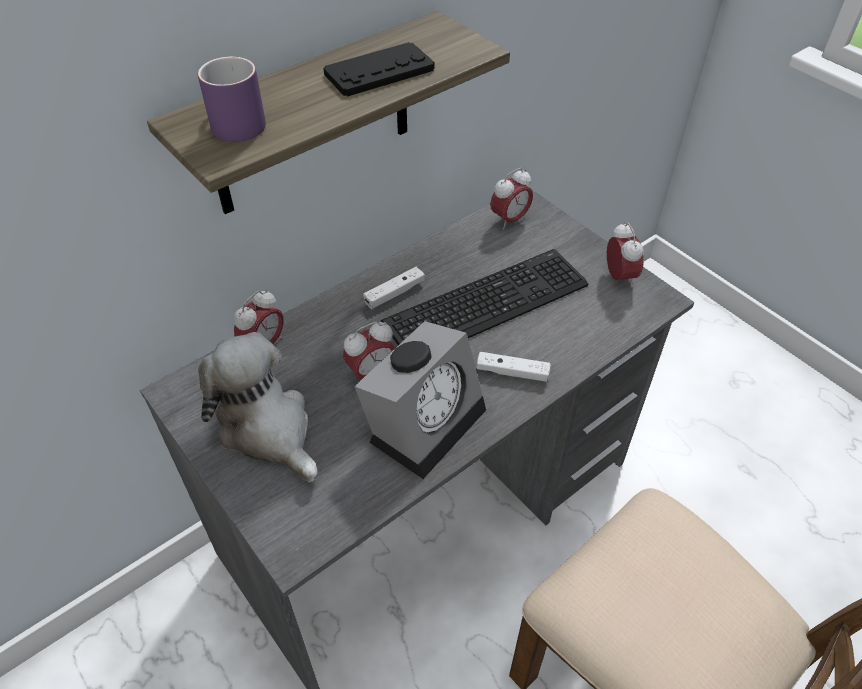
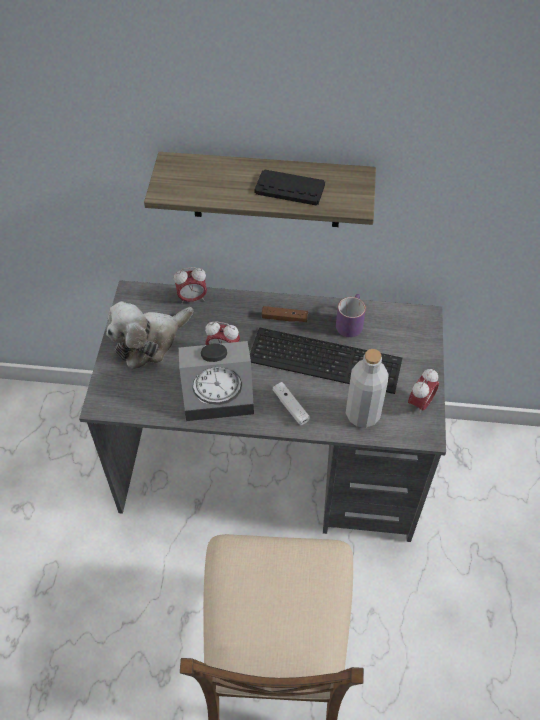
camera: 45 degrees right, 5 degrees up
(233, 121) = (190, 176): purple mug -> purple mug (349, 322)
(267, 428) = (149, 341): plush toy -> plush toy turned 135 degrees counterclockwise
(394, 293) = (284, 318): white game controller -> brown game controller
(509, 220) = (402, 321): alarm clock -> none
(586, 325) = (362, 414): none -> grey bottle

